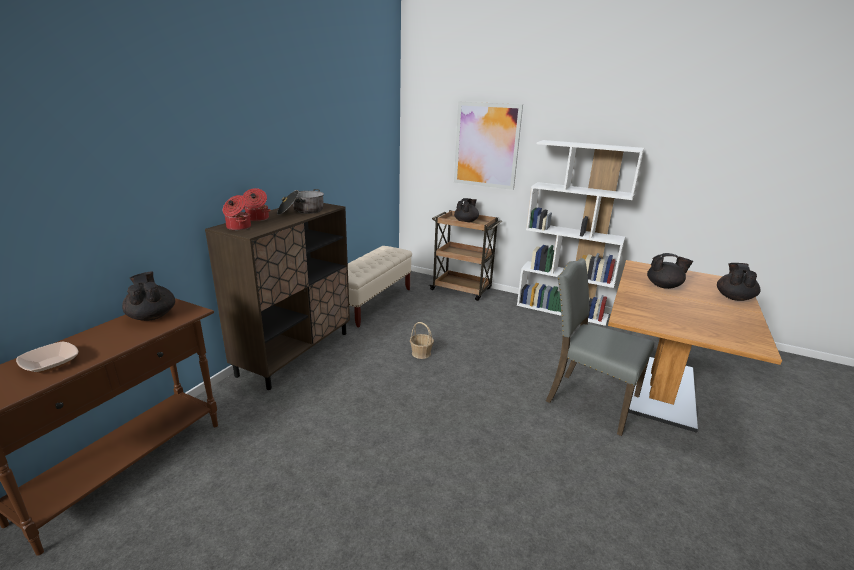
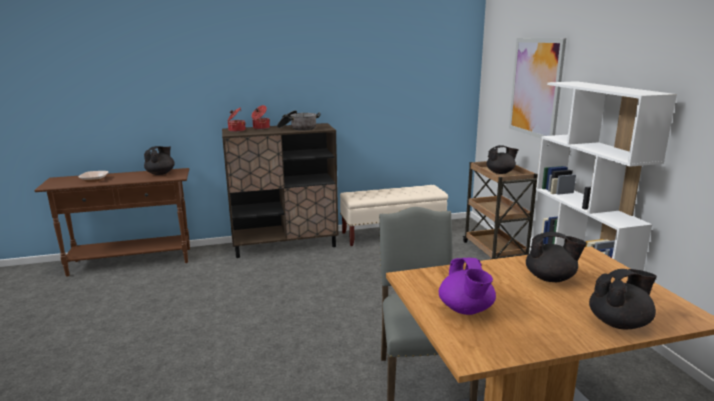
camera: 50 degrees right, 5 degrees down
(421, 353) = (358, 280): basket -> none
(664, 286) = (551, 278): black teapot -> black teapot turned 45 degrees counterclockwise
(692, 323) = (466, 310): none -> purple teapot

